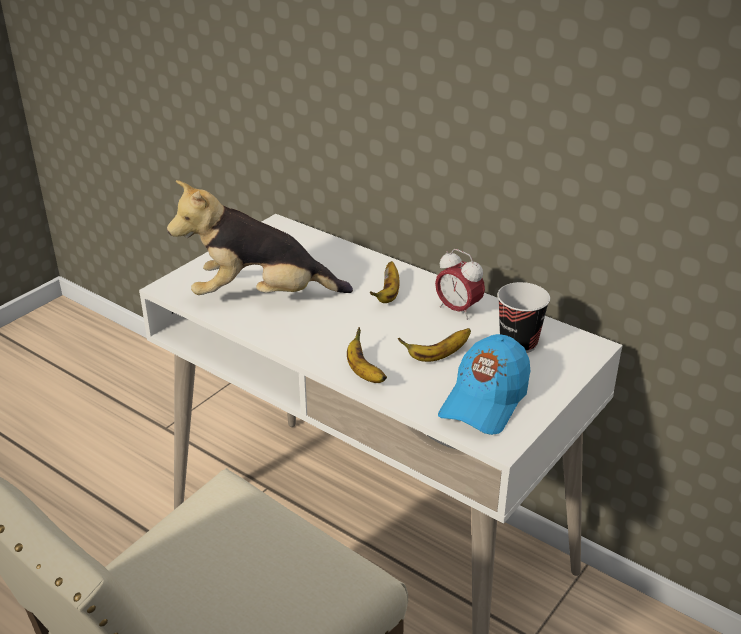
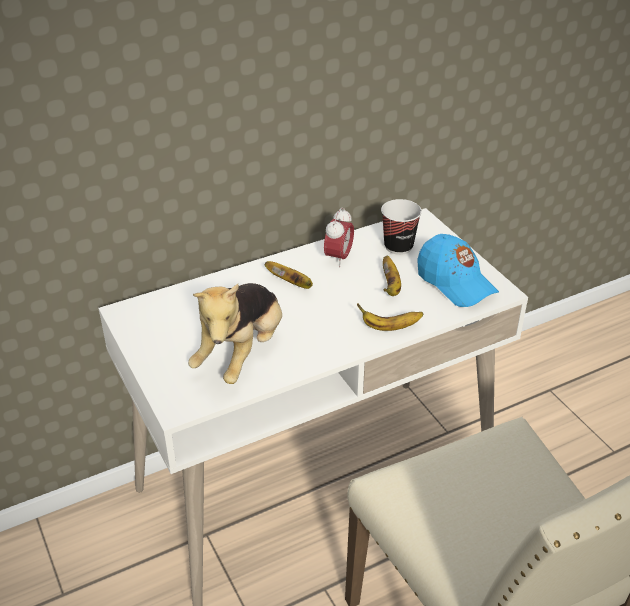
camera: 65 degrees left, 5 degrees up
(458, 310) = (338, 258): alarm clock -> alarm clock turned 45 degrees counterclockwise

